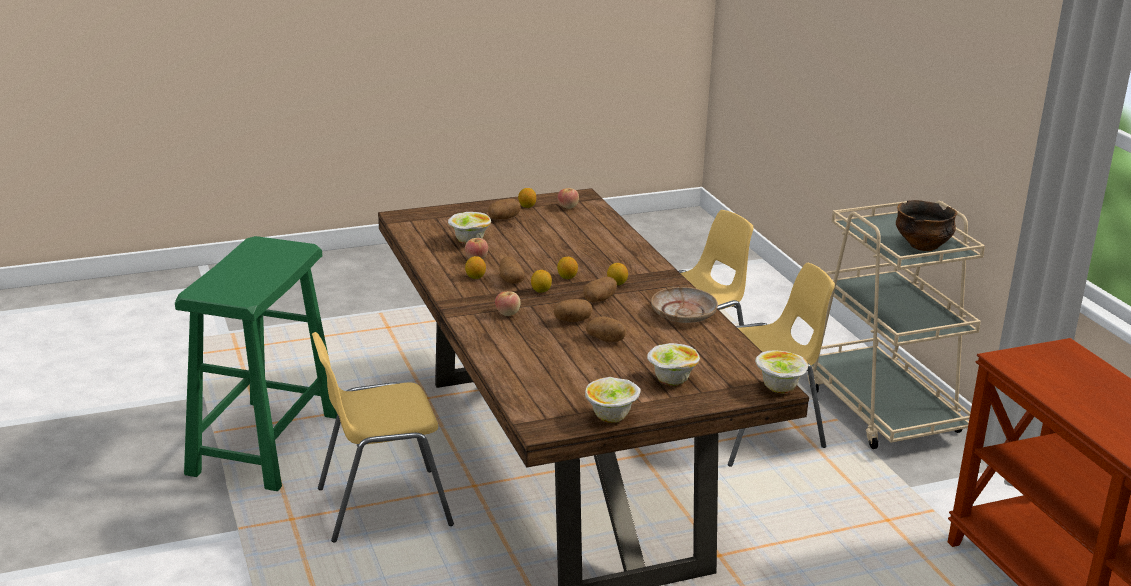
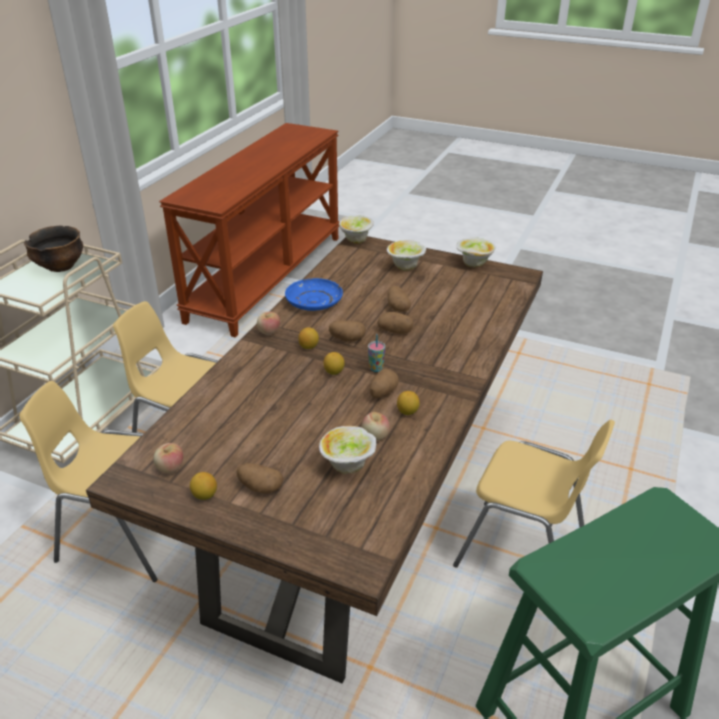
camera: 135 degrees left, 10 degrees up
(507, 313) = (433, 359): apple -> apple (269, 332)
(541, 291) = (376, 368): lemon -> cup
(683, 313) = (313, 301): beige plate -> blue plate

